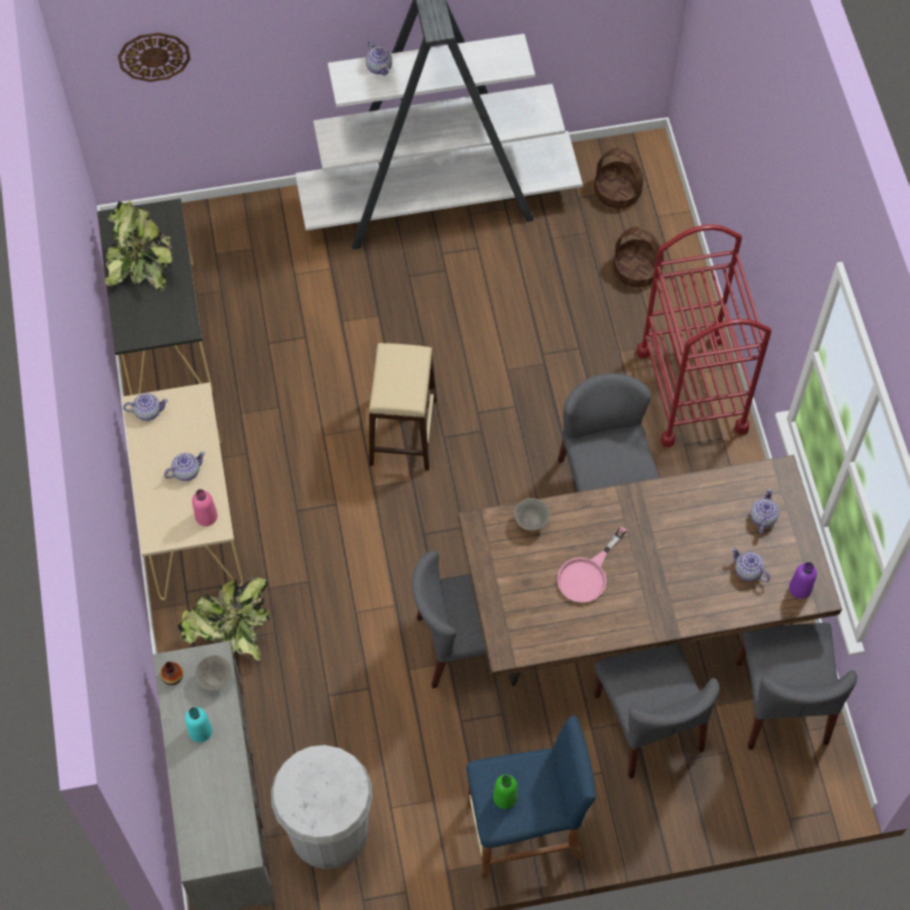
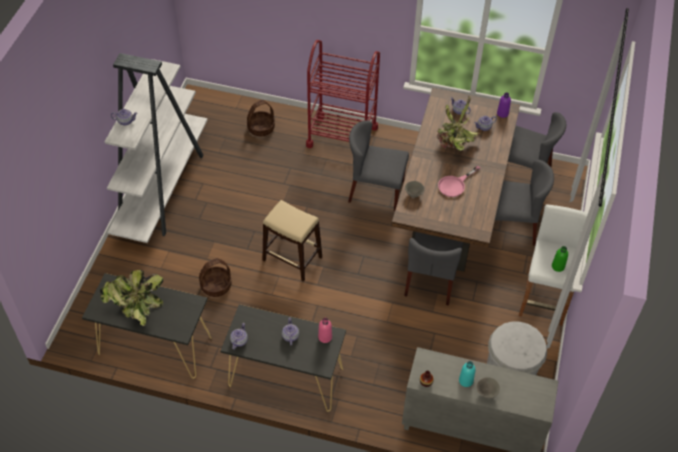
camera: 65 degrees left, 10 degrees down
(154, 56) = (40, 210): wall clock -> none
(191, 518) = (285, 377): beige console table -> black console table
(215, 679) = (437, 362): grey bowl -> grey bowl (486, 393)
(232, 633) = (369, 384): potted plant -> potted plant (455, 144)
(524, 831) = (544, 298): blue stool -> white stool
(587, 574) = (455, 185): pink frying pan -> pink frying pan turned 75 degrees clockwise
(617, 191) = (210, 116): basket -> basket (216, 285)

